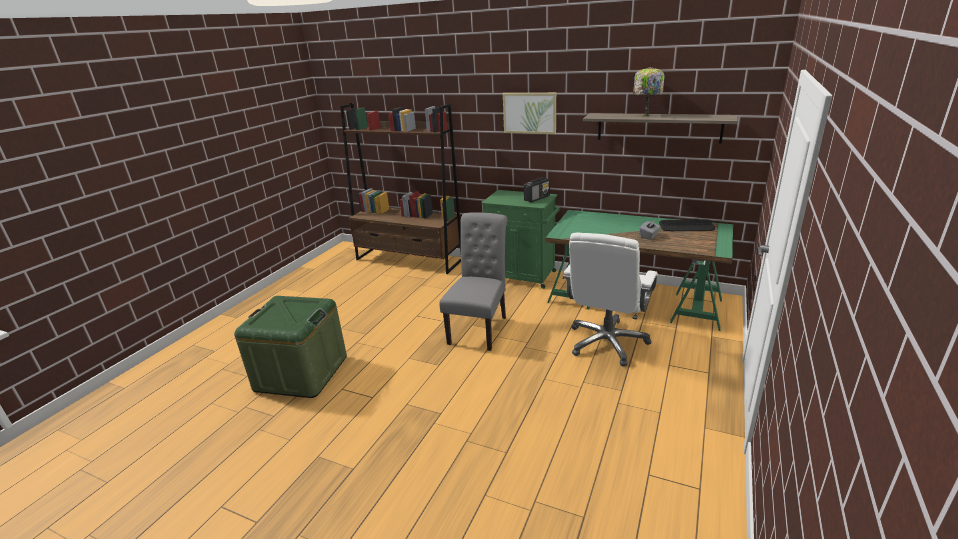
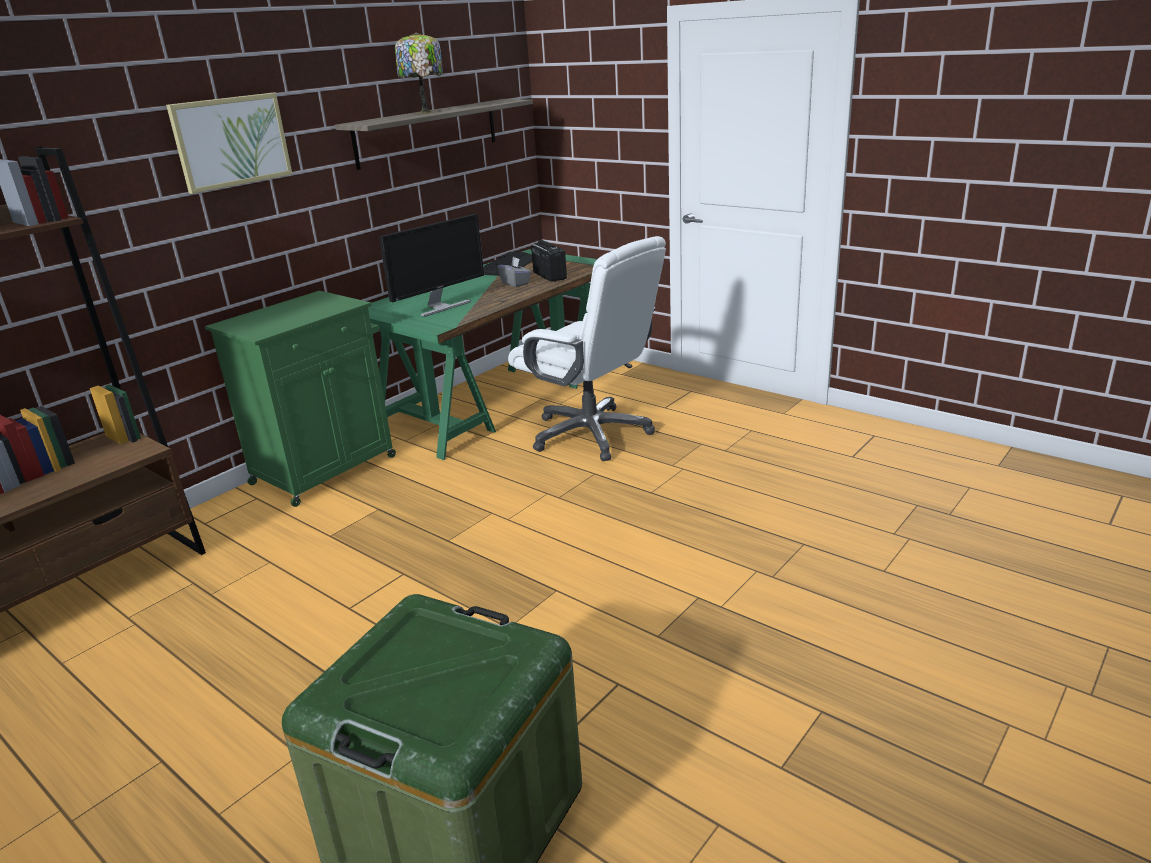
camera: 75 degrees left, 0 degrees up
(480, 328) = (466, 533): grey chair -> none
(537, 198) = (315, 302): radio -> radio (549, 276)
(589, 227) = (440, 307): none -> monitor

